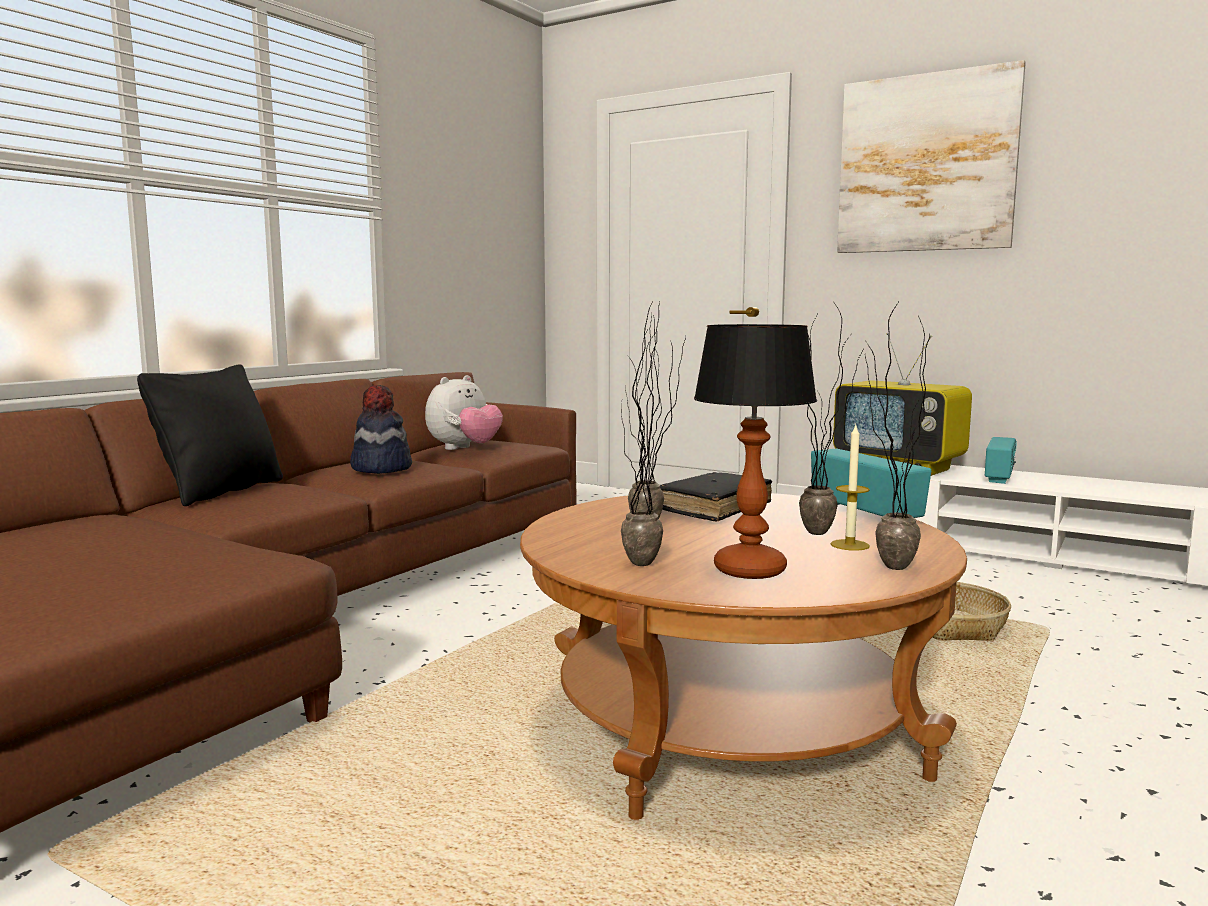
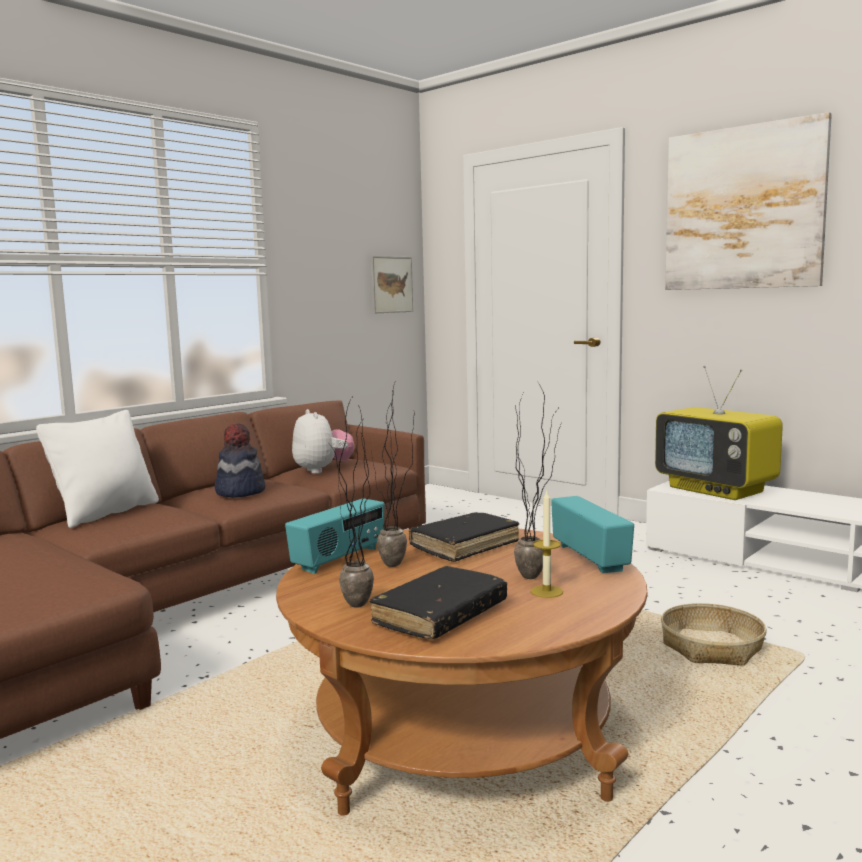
camera: 10 degrees right, 0 degrees up
(221, 491) = (106, 513): black pillow -> white pillow
(464, 449) = (322, 470): plush toy -> plush toy turned 75 degrees counterclockwise
(512, 245) = (391, 284): none -> picture
(751, 570) = (440, 615): table lamp -> black book
(881, 567) = (553, 617): potted plant -> none
(1000, 477) = (806, 502): radio -> radio (340, 559)

